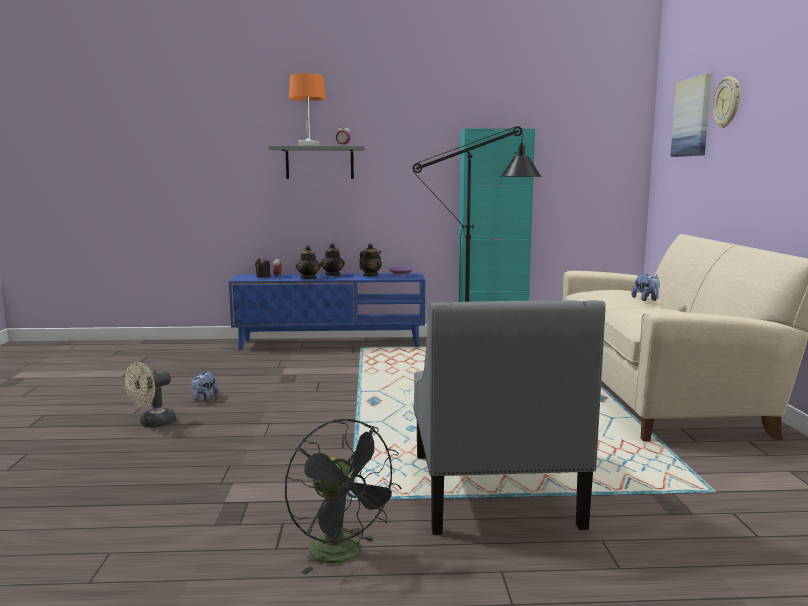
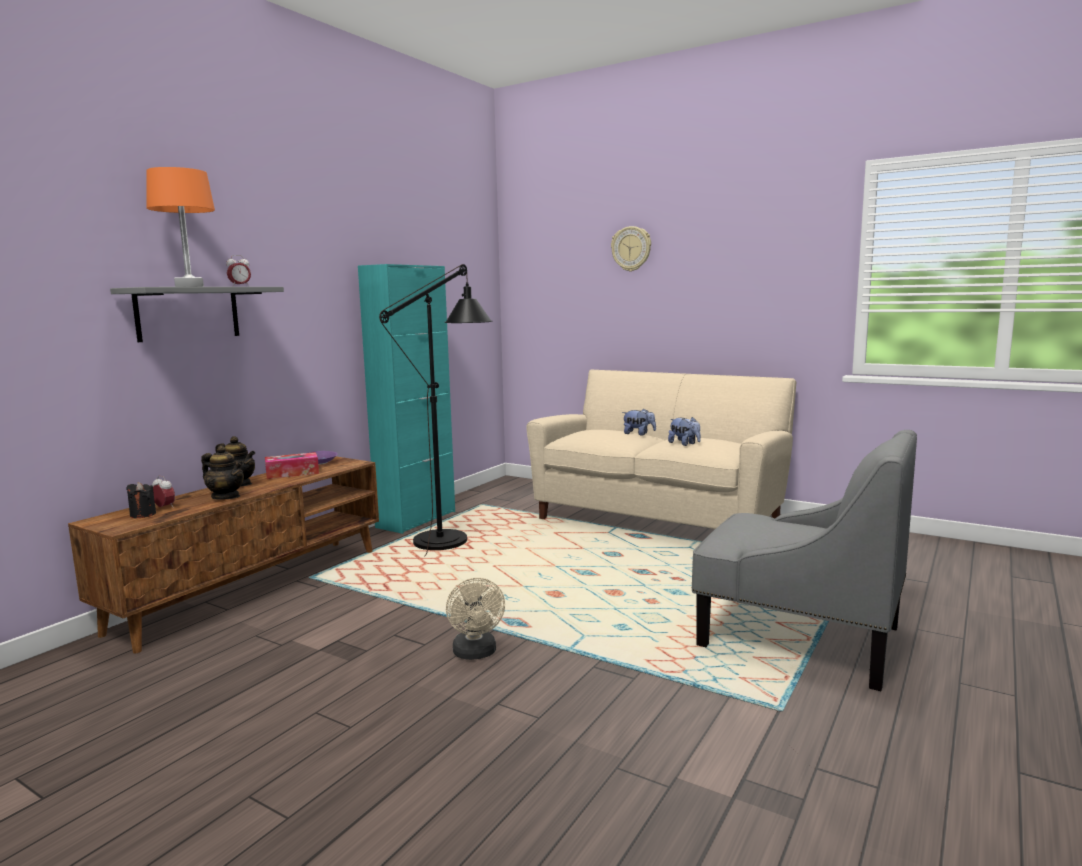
camera: 55 degrees left, 0 degrees up
(152, 424) = (369, 805): beige fan -> beige fan (476, 654)
(204, 398) = (322, 732): plush toy -> plush toy (684, 444)
(331, 343) = (254, 588): blue tv stand -> brown tv stand
(343, 555) = (908, 749): black fan -> none
(370, 275) = (292, 473): teapot -> tissue box
(692, 117) = (574, 260): picture -> none

